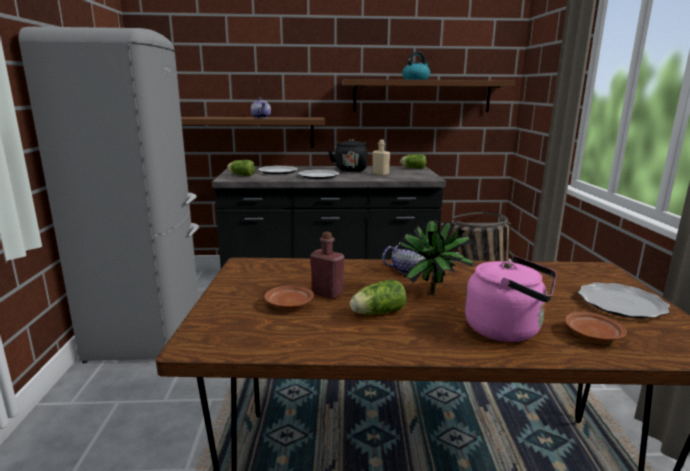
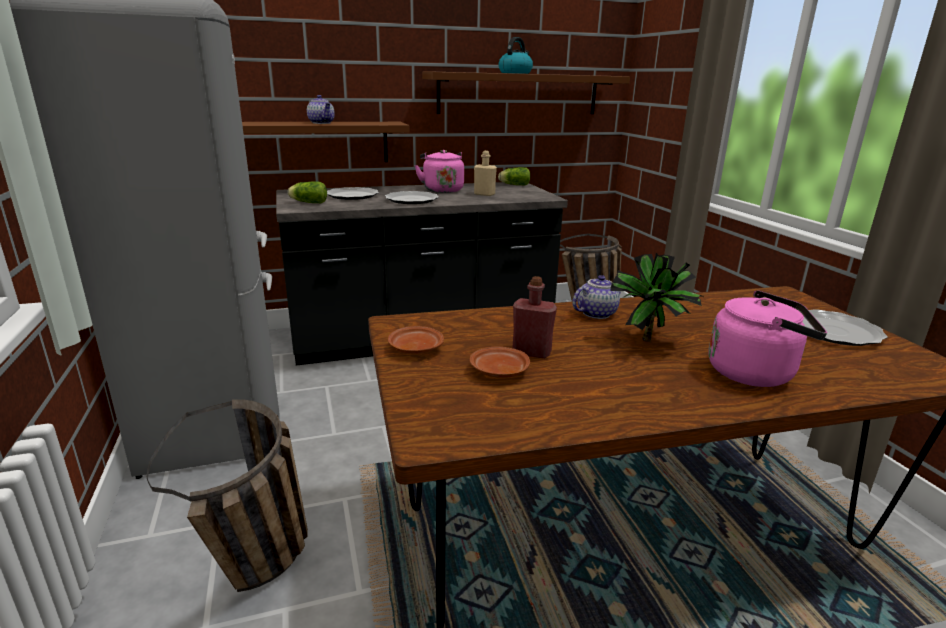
camera: 15 degrees left, 5 degrees up
(129, 438) = (262, 567): none -> basket
(350, 170) = (442, 190): black kettle -> pink kettle
(376, 313) = (607, 370): lettuce -> none
(591, 335) = (836, 368): brown plate -> brown plate (415, 348)

